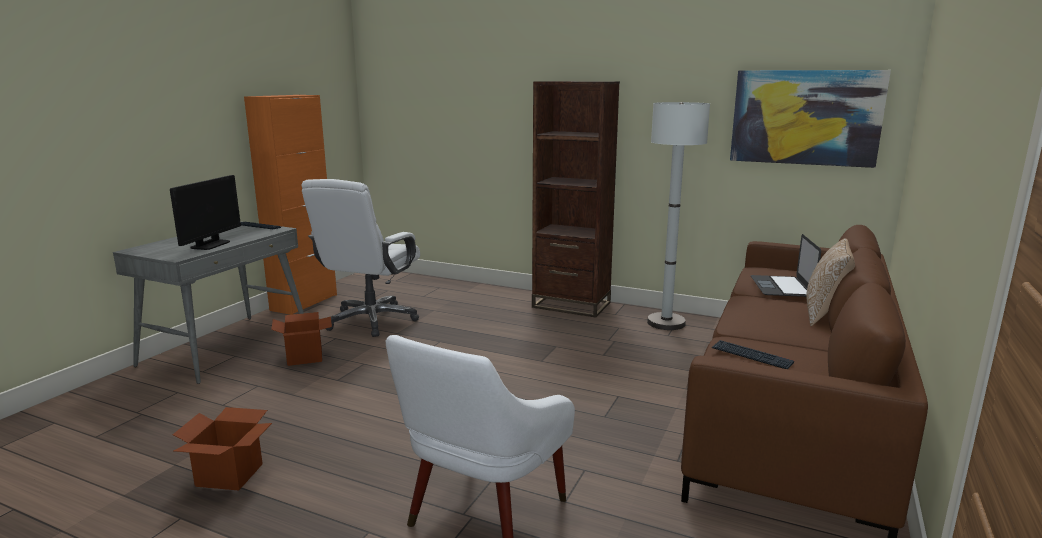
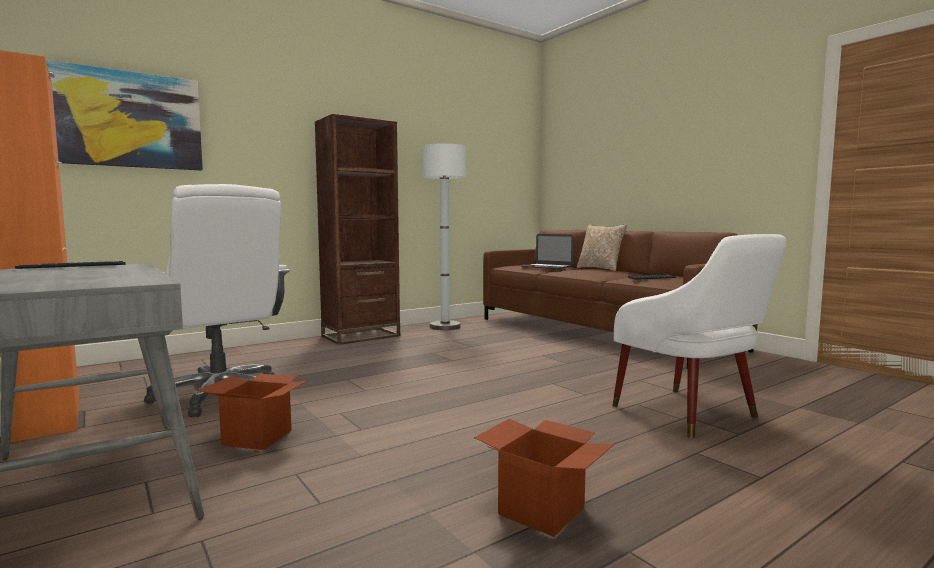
camera: 60 degrees left, 10 degrees down
(210, 245) = (117, 275): monitor -> none
(805, 117) = (493, 165): picture -> picture (122, 119)

